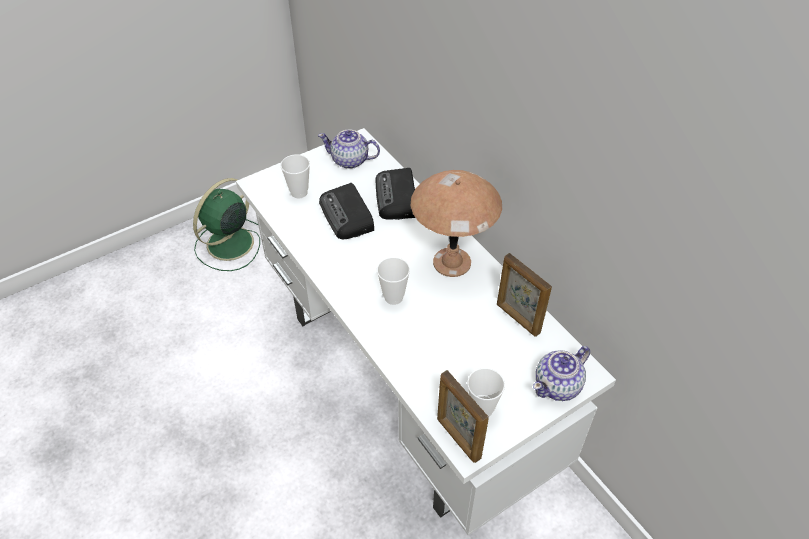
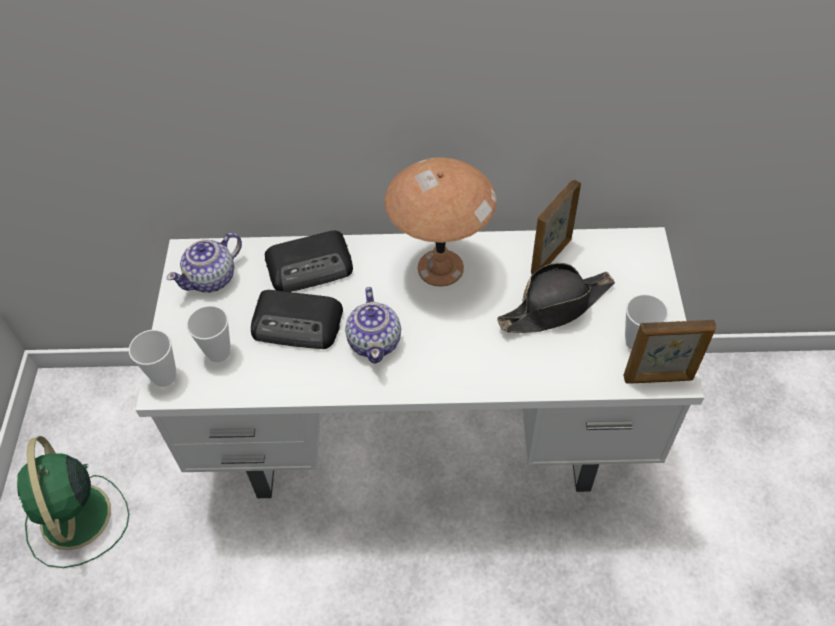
camera: 55 degrees left, 5 degrees up
(393, 297) = (449, 341): cup -> cup (164, 376)
(397, 198) = (311, 266): radio -> radio turned 45 degrees counterclockwise
(473, 343) = (556, 306): none -> black hat
(517, 319) = (550, 256): picture frame -> picture frame turned 135 degrees clockwise
(558, 385) = (646, 270): teapot -> teapot (375, 341)

